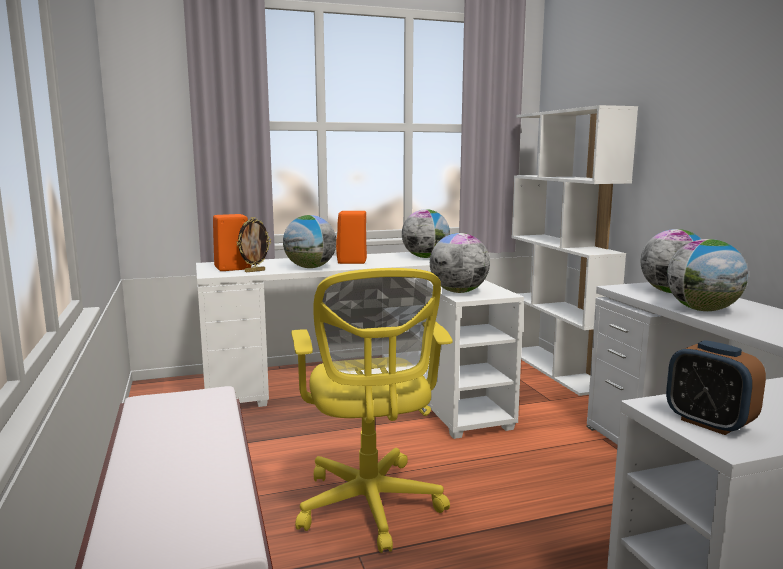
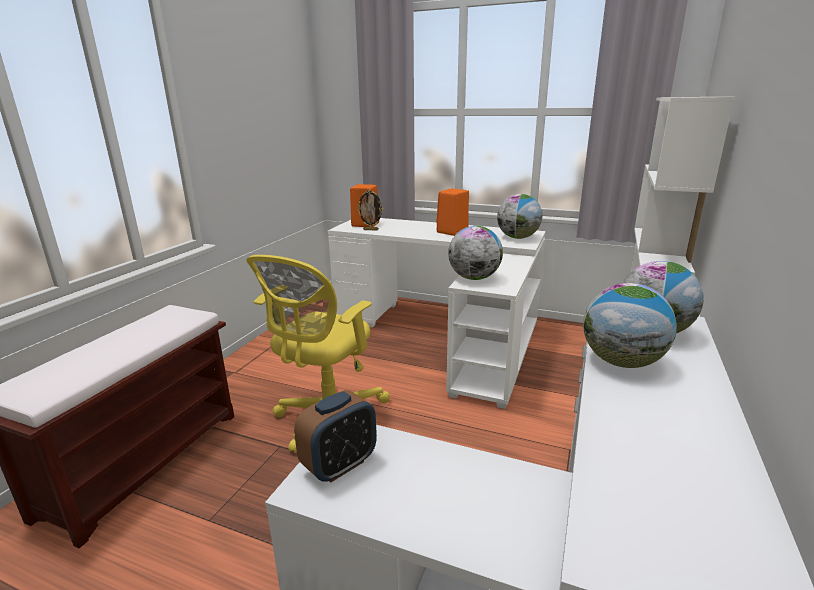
camera: 40 degrees right, 10 degrees up
(310, 267) = (410, 233): globe -> none
(709, 423) = (339, 465): alarm clock -> alarm clock turned 135 degrees counterclockwise

